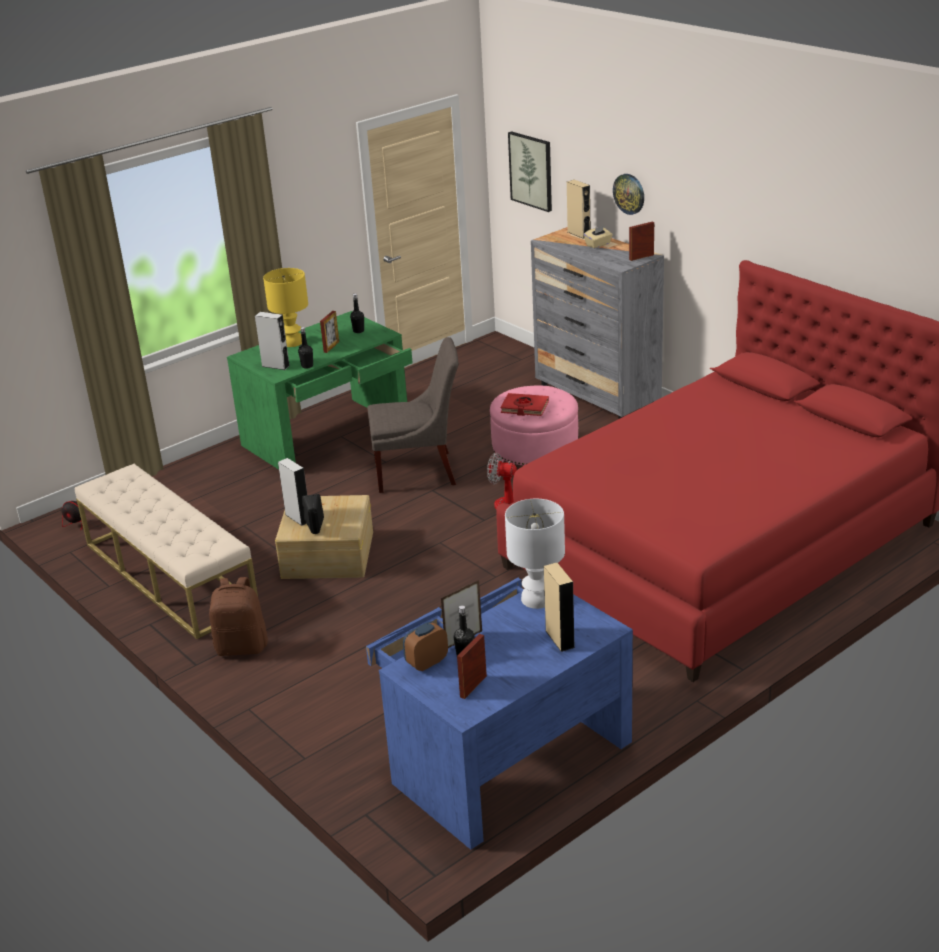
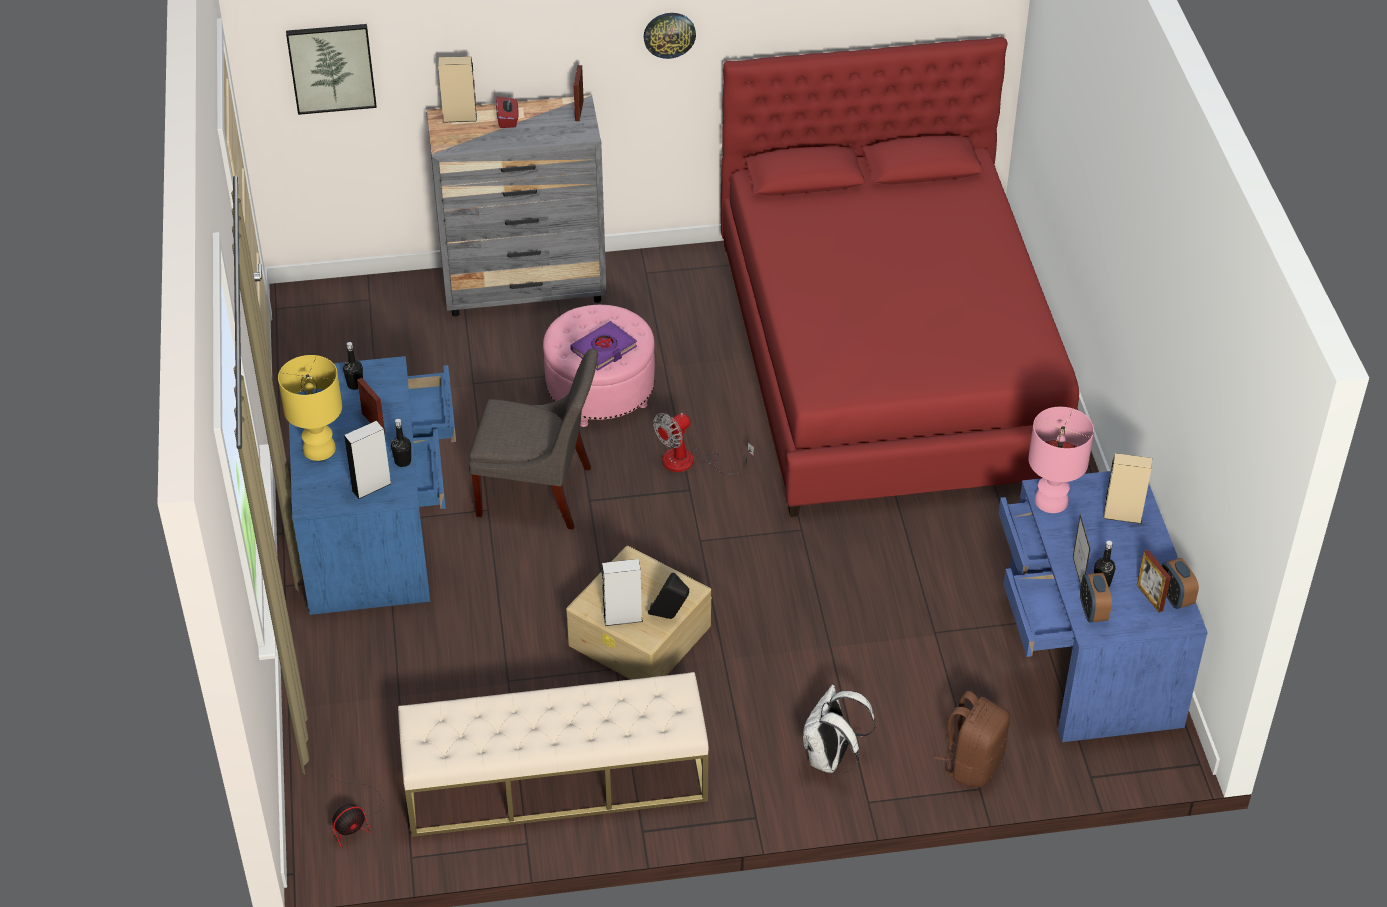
camera: 60 degrees left, 15 degrees up
(242, 647) = (755, 769): brown backpack -> brown backpack (972, 763)
(278, 675) = (831, 759): none -> white backpack
(332, 436) = (378, 528): green desk -> blue desk
(419, 472) = (540, 493): grey chair -> grey chair turned 75 degrees clockwise
(487, 700) = (1175, 597): none -> alarm clock
(524, 408) = (604, 349): red book -> purple book
(537, 599) = (1052, 501): white table lamp -> pink table lamp
(598, 244) = (508, 120): beige tissue box -> red tissue box
(629, 193) = (519, 44): wall clock -> wall clock (669, 34)

